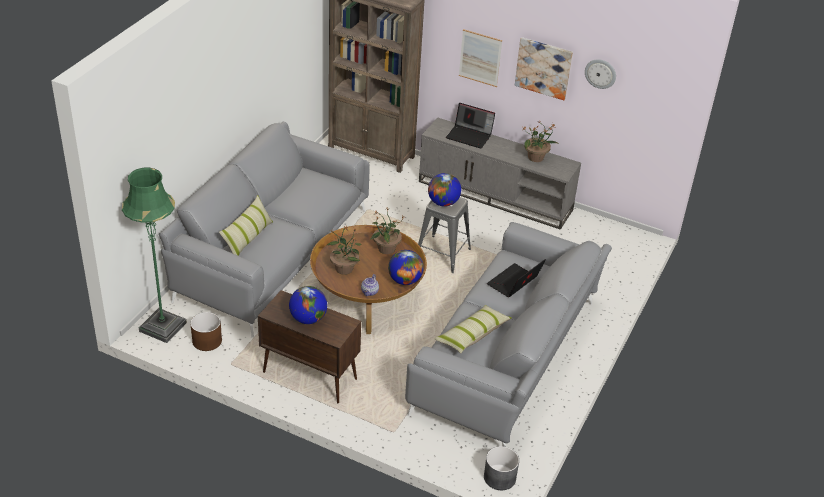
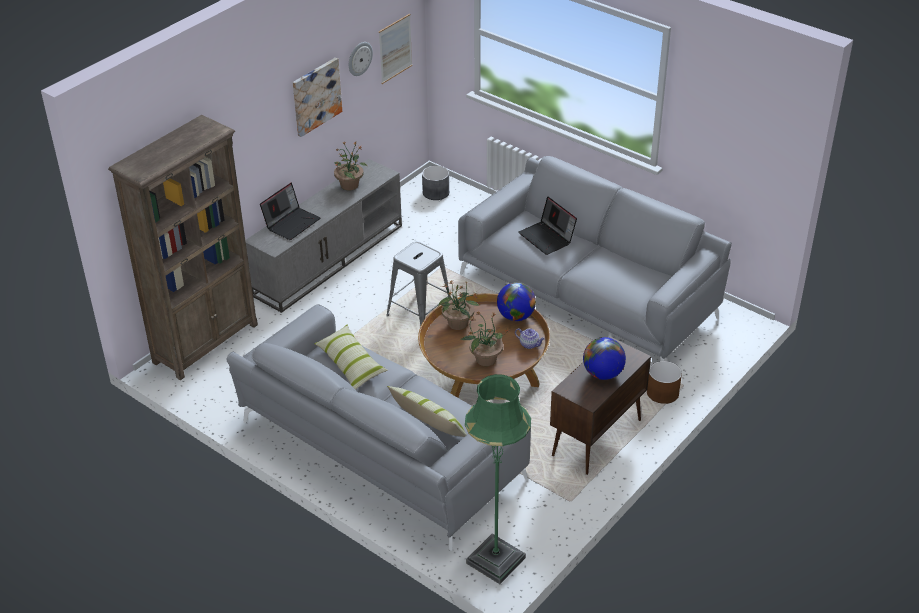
camera: 75 degrees left, 0 degrees up
(207, 340) = (527, 520): brown planter -> brown planter (662, 392)
(443, 203) = (417, 257): globe -> none
(472, 335) = (619, 276): pillow -> pillow (350, 364)
(480, 58) = (261, 139): picture -> picture (395, 48)
(499, 477) = (743, 325): grey planter -> grey planter (436, 193)

